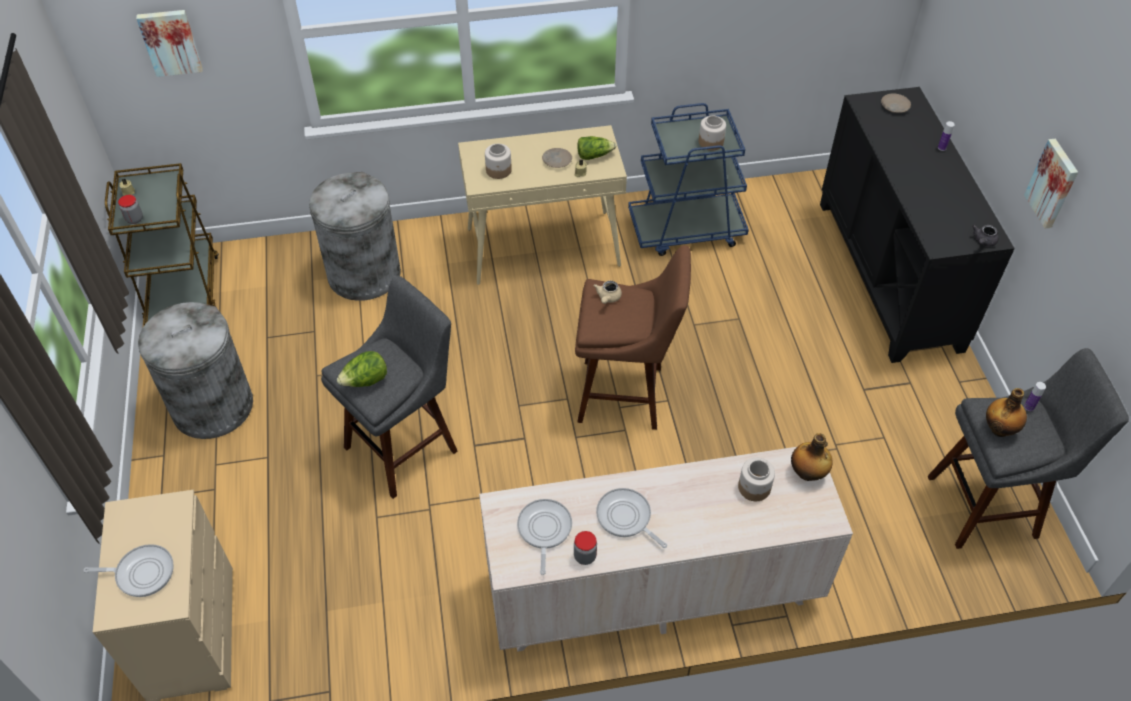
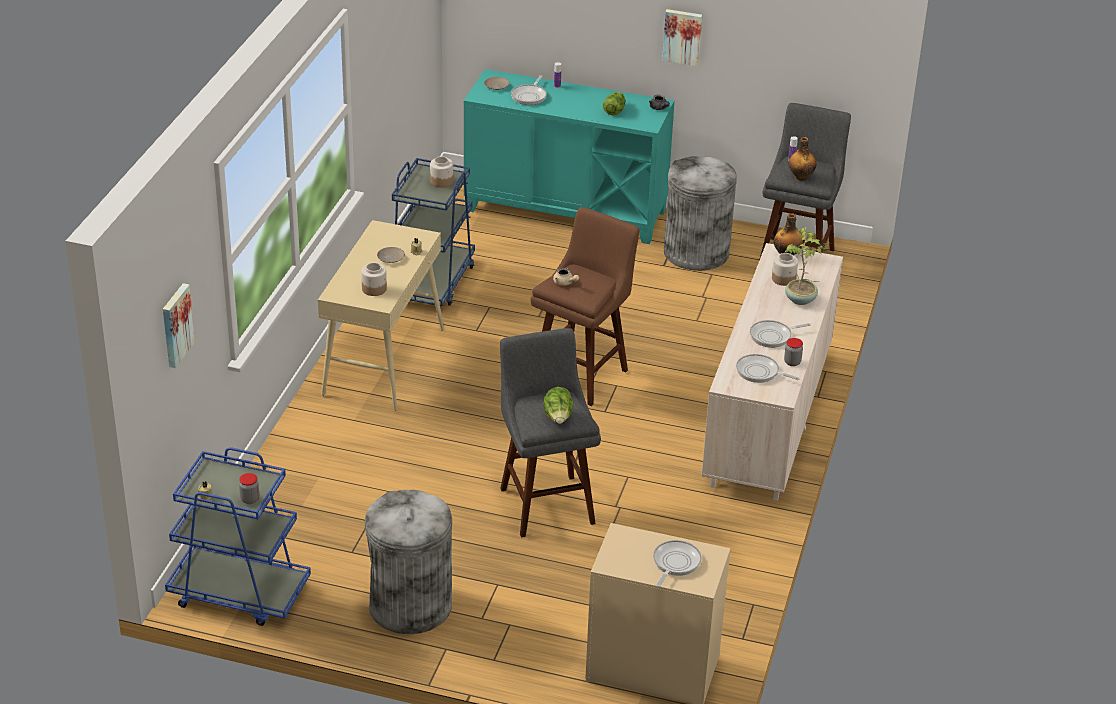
camera: 65 degrees left, 15 degrees down
(183, 290) = (239, 593): brown cart -> blue cart
(364, 273) = (321, 472): grey trash can -> grey trash can (695, 252)
(594, 155) = (401, 239): lettuce -> lettuce (614, 110)
(722, 521) = (801, 300): none -> potted plant
(889, 274) = (566, 210): black cabinet -> turquoise cabinet
(901, 136) = (529, 96): none -> frying pan

